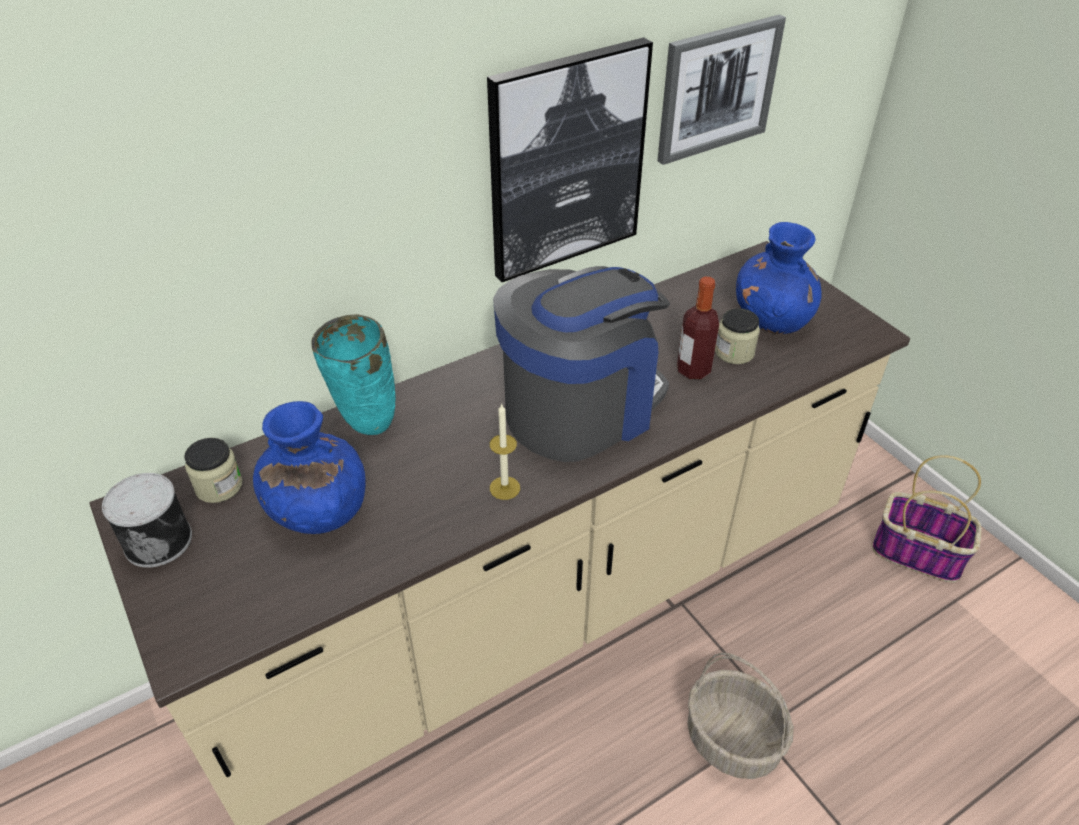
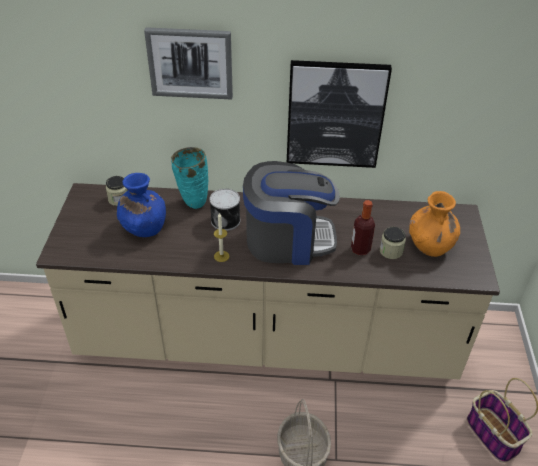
camera: 35 degrees right, 0 degrees up
(159, 539) = (83, 208): can -> can (226, 220)
(717, 88) = (443, 105): picture -> picture (190, 63)
(772, 319) = (430, 245): blue vase -> orange vase

